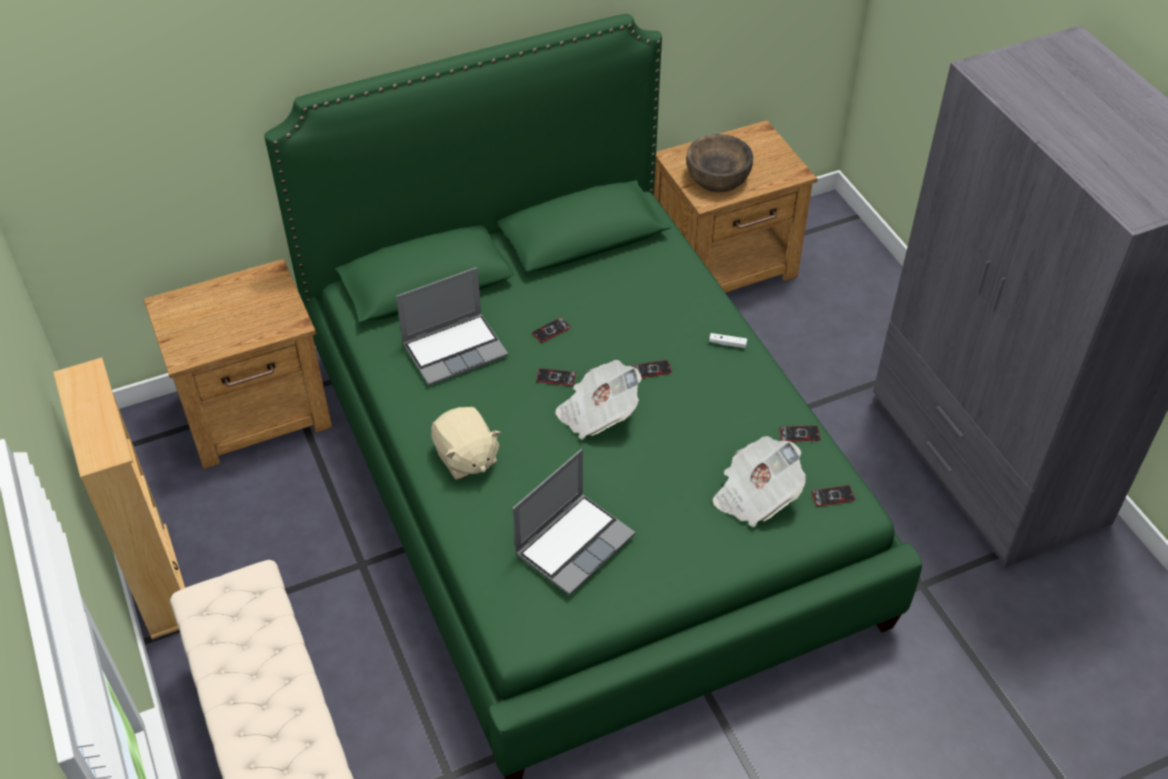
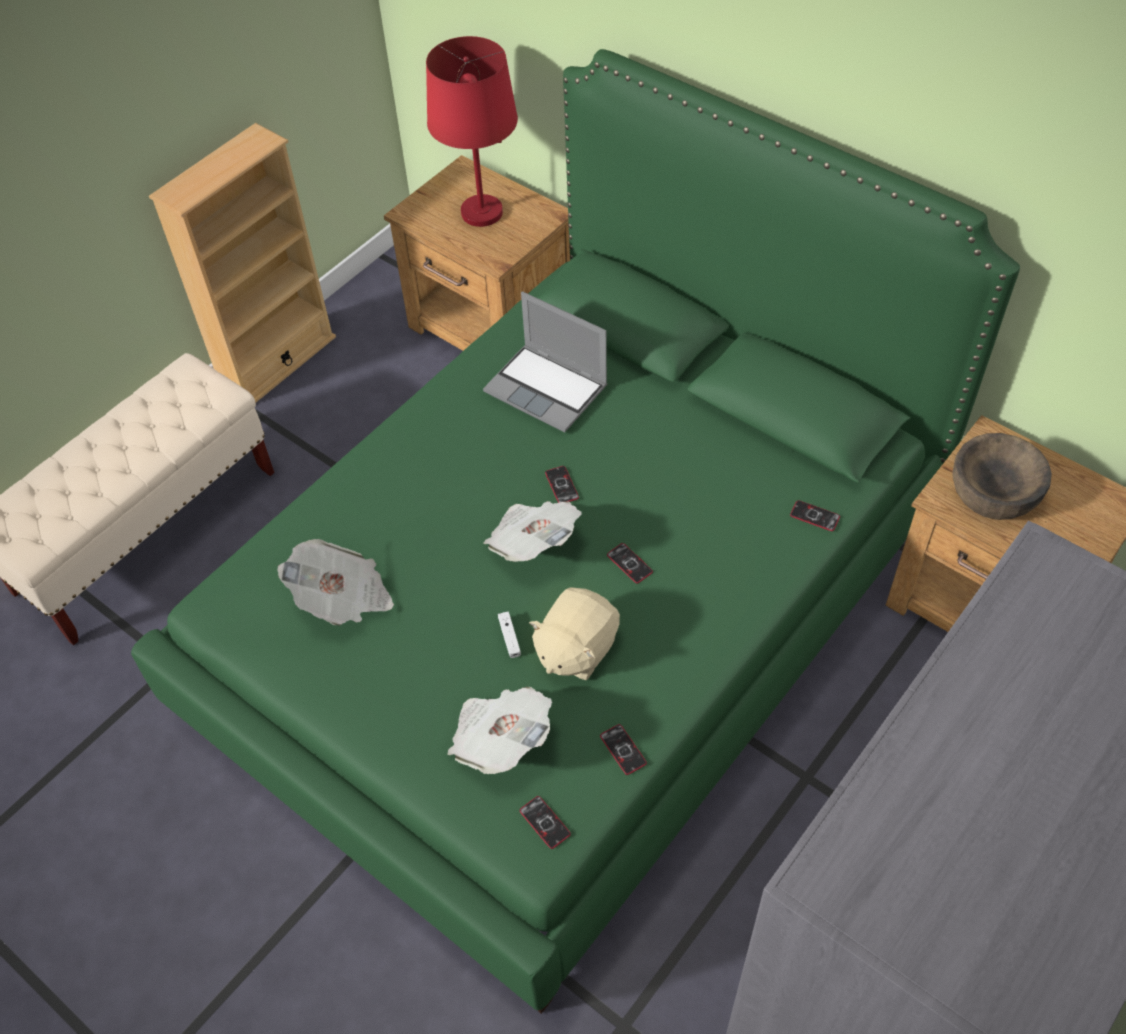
camera: 65 degrees right, 5 degrees up
(230, 312) = (481, 213): none -> red table lamp
(466, 458) = (410, 463): beige plush toy -> beige plush toy (575, 648)
(551, 330) = (628, 452): phone -> phone (814, 516)
(574, 543) = (342, 598): laptop -> newspaper
(727, 343) = (721, 619): white game controller -> white game controller (509, 637)

